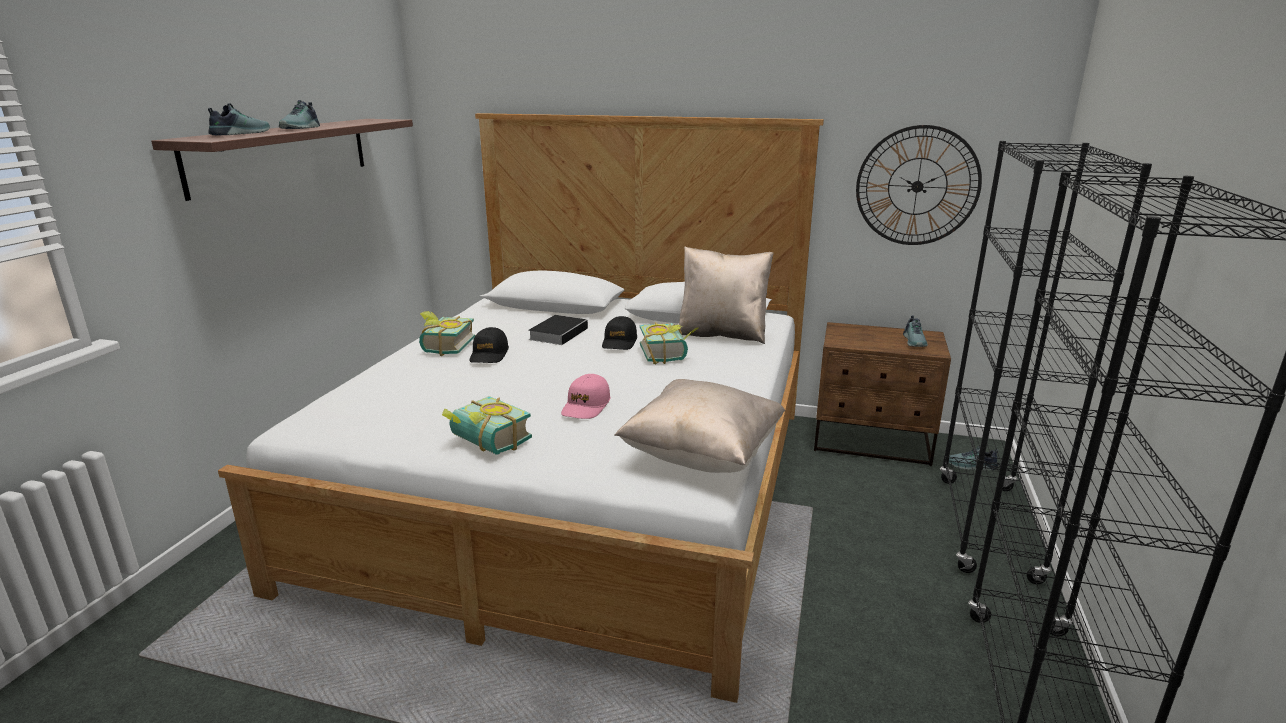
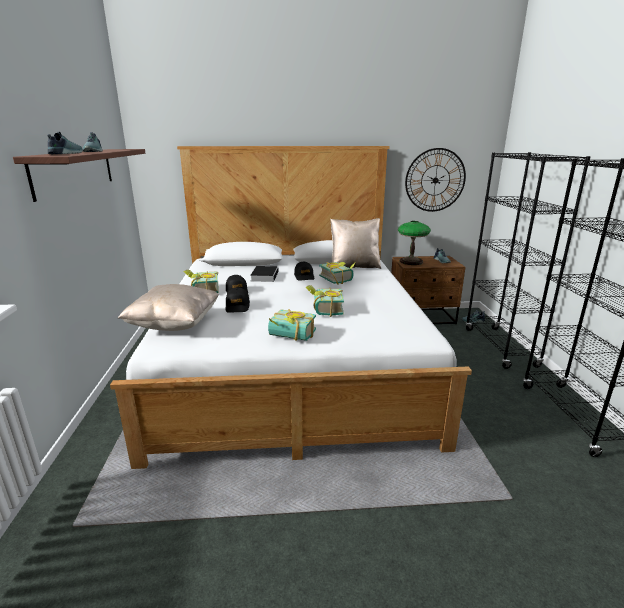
camera: 20 degrees left, 0 degrees up
(460, 380) = (237, 306): none -> black cap
(586, 406) = (324, 310): pink cap -> book
(702, 455) = (411, 324): beige pillow -> beige pillow (174, 324)
(852, 336) = (411, 261): none -> table lamp

